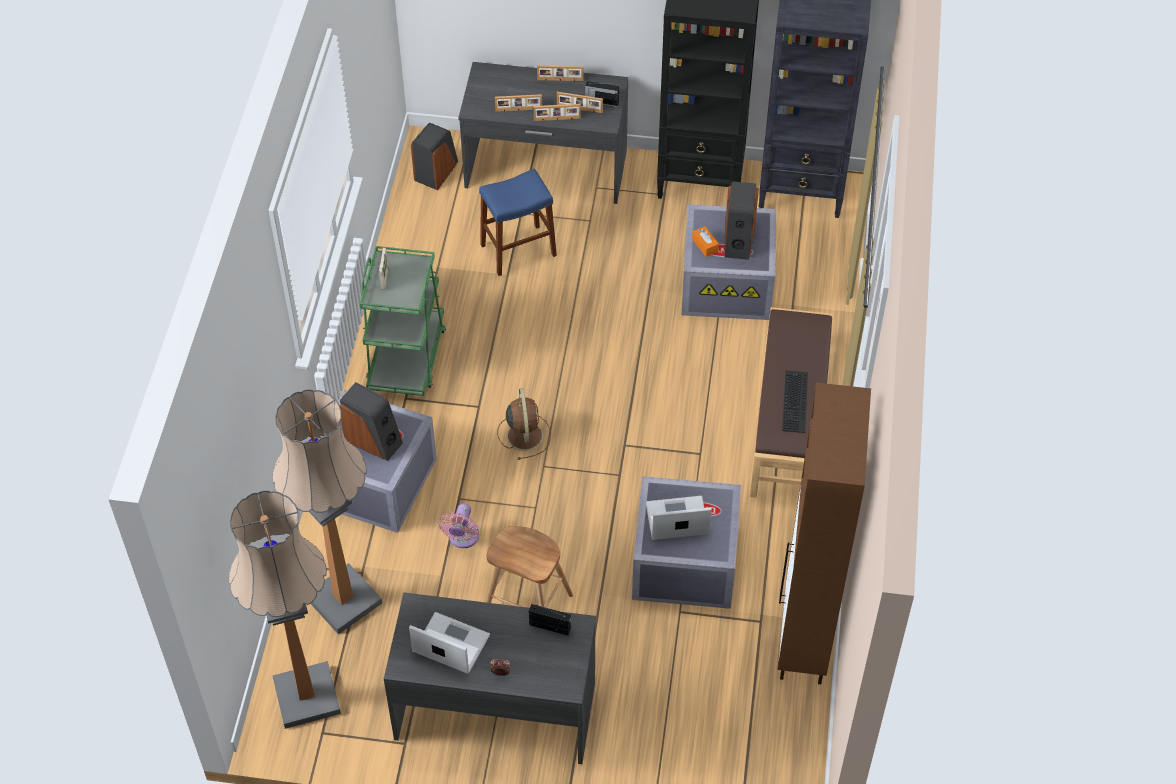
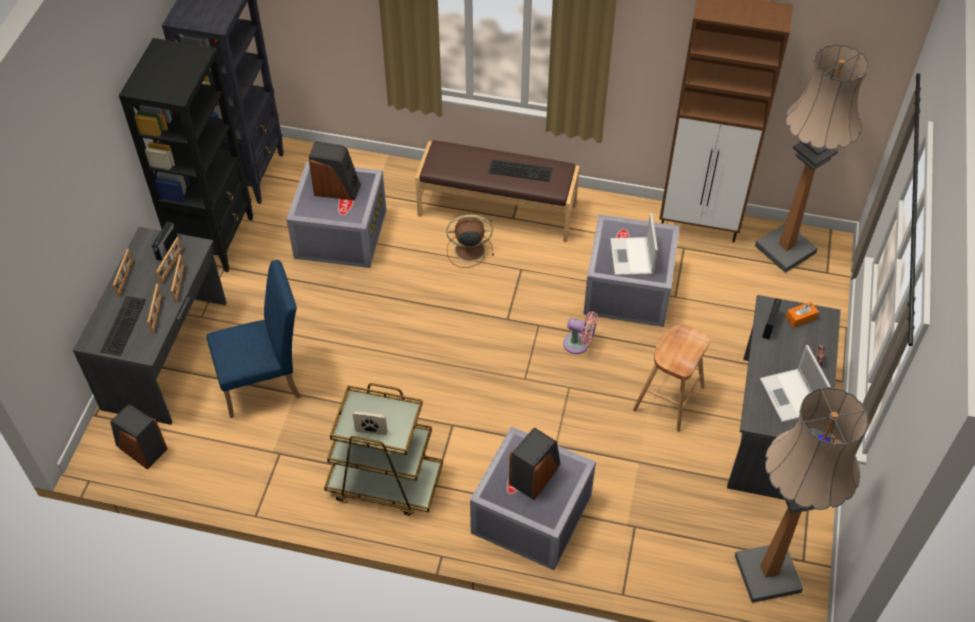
camera: 85 degrees left, 0 degrees up
(344, 600) = (664, 542): floor lamp -> floor lamp (785, 249)
(407, 357) = (384, 482): green cart -> brown cart
(449, 643) = (791, 396): laptop -> laptop turned 45 degrees counterclockwise
(462, 538) = (599, 444): pink fan -> pink fan (579, 344)
(504, 88) = (122, 324): none -> keyboard
(518, 250) = (266, 383): blue stool -> blue chair
(524, 434) = (488, 391): brown fan -> brown fan (468, 250)
(705, 245) = (338, 211): orange tissue box -> orange tissue box (800, 318)

